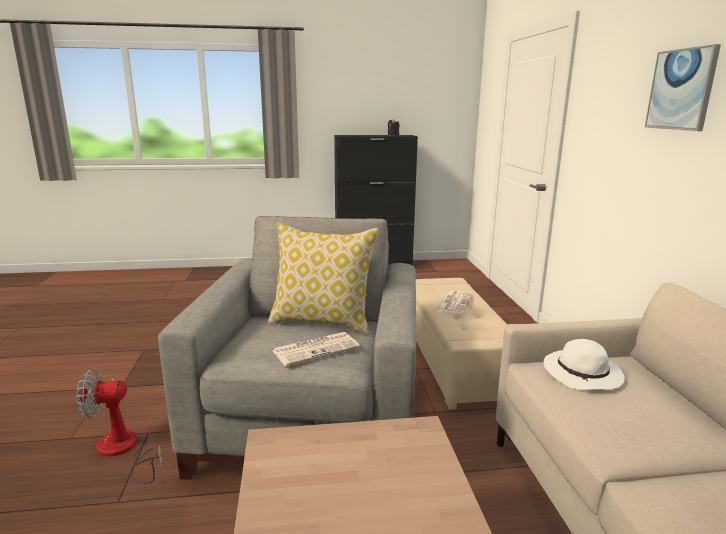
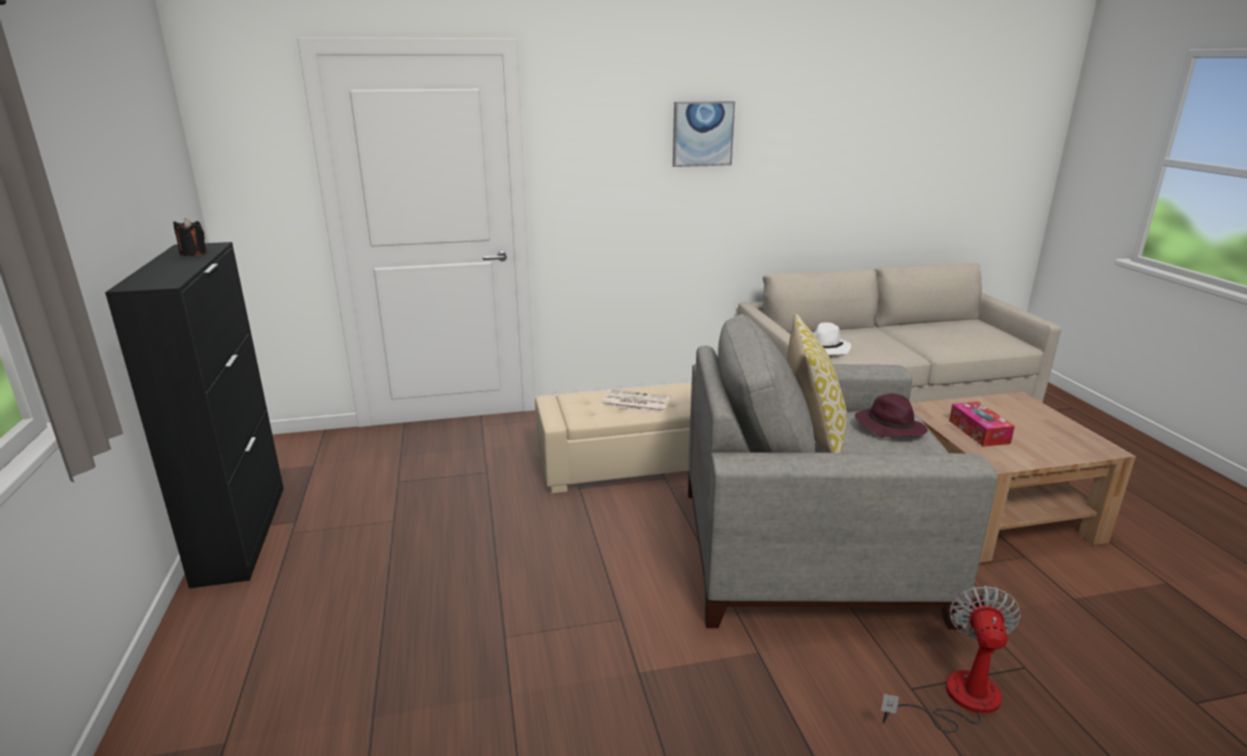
camera: 95 degrees left, 5 degrees up
(123, 450) = (957, 699): fan -> fan turned 150 degrees counterclockwise
(316, 349) = (888, 427): newspaper -> purple hat
(349, 454) = (978, 432): none -> tissue box

